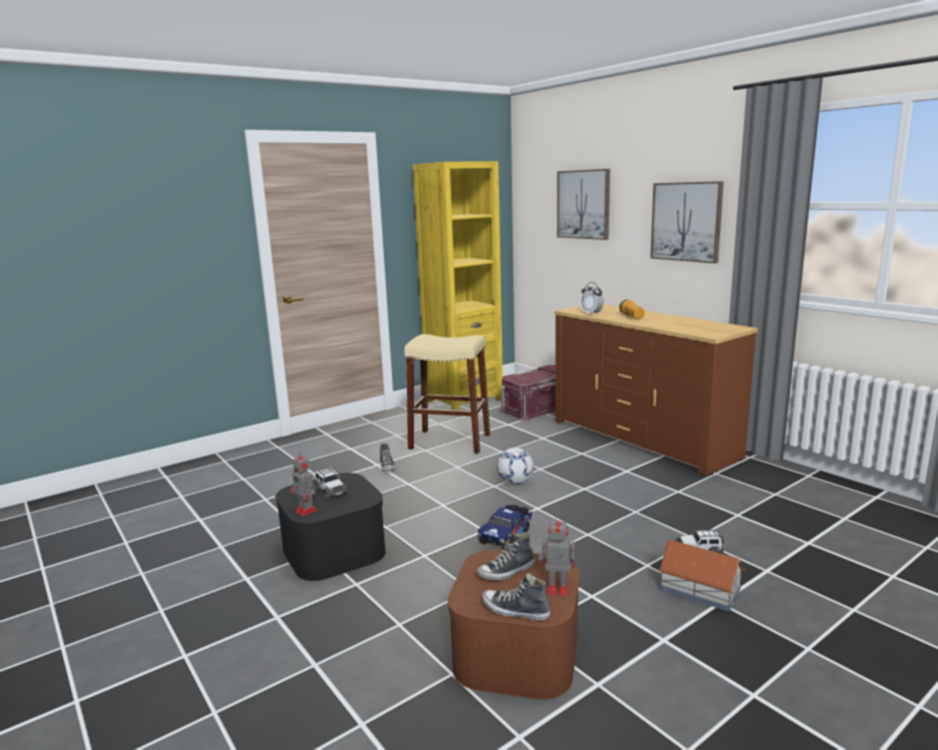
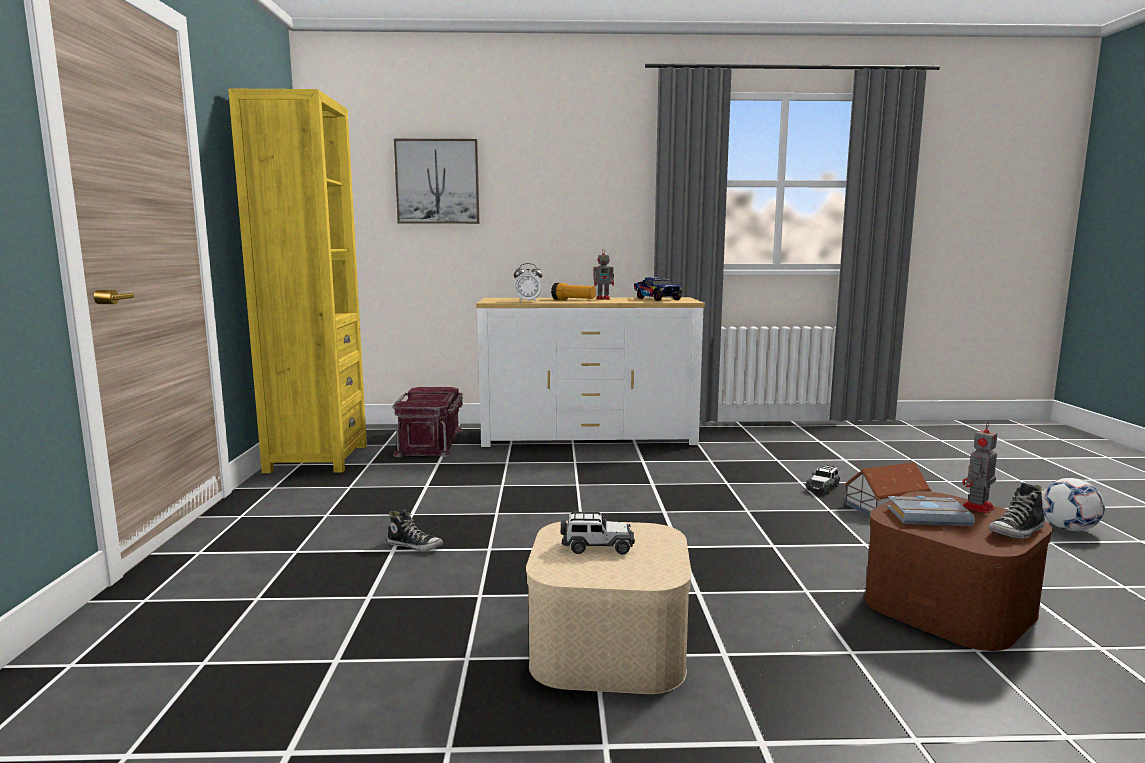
camera: 55 degrees left, 5 degrees down
(306, 511) = (645, 574): toy robot -> toy robot (604, 299)
(334, 550) = (608, 645): black storage box -> beige storage box
(450, 442) = (419, 497): beige stool -> none
(506, 571) = (929, 516): shoe -> grey book
(507, 535) = (705, 540): toy truck -> toy truck (656, 299)
(515, 482) = (589, 502): football -> football (1068, 529)
(642, 439) = (588, 437): brown dresser -> white dresser
(686, 221) = (585, 200): picture -> none

